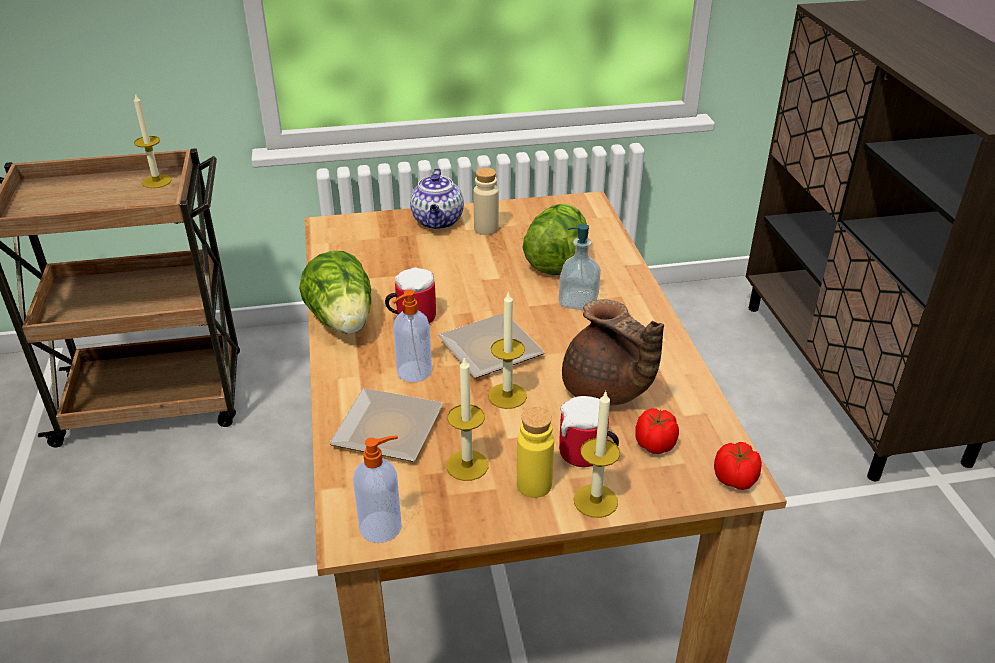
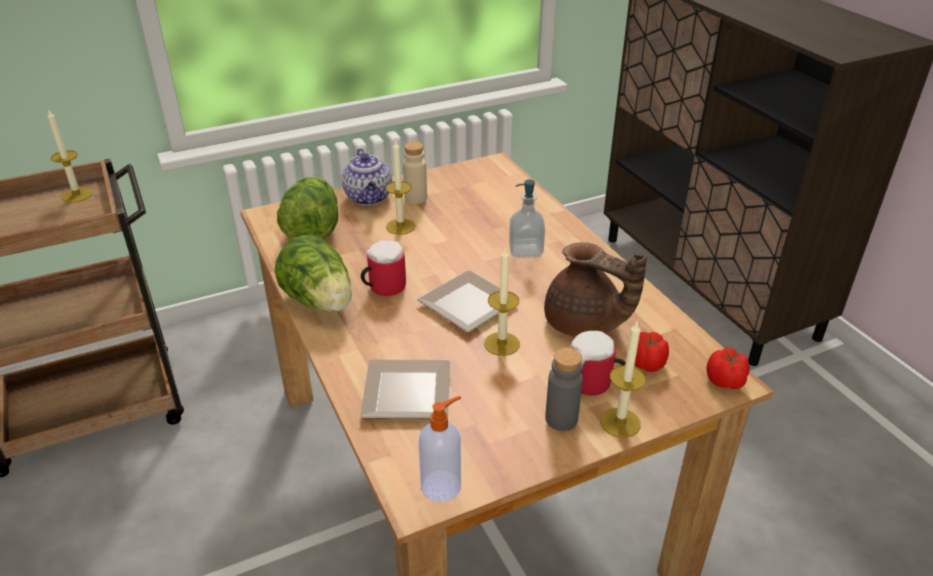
camera: 15 degrees left, 0 degrees up
(413, 372) = (407, 337): soap dispenser -> none
(467, 465) = (494, 413): candle -> candle (400, 226)
(534, 485) = (561, 419): yellow bottle -> grey bottle
(557, 261) = (491, 218): lettuce -> lettuce (313, 230)

